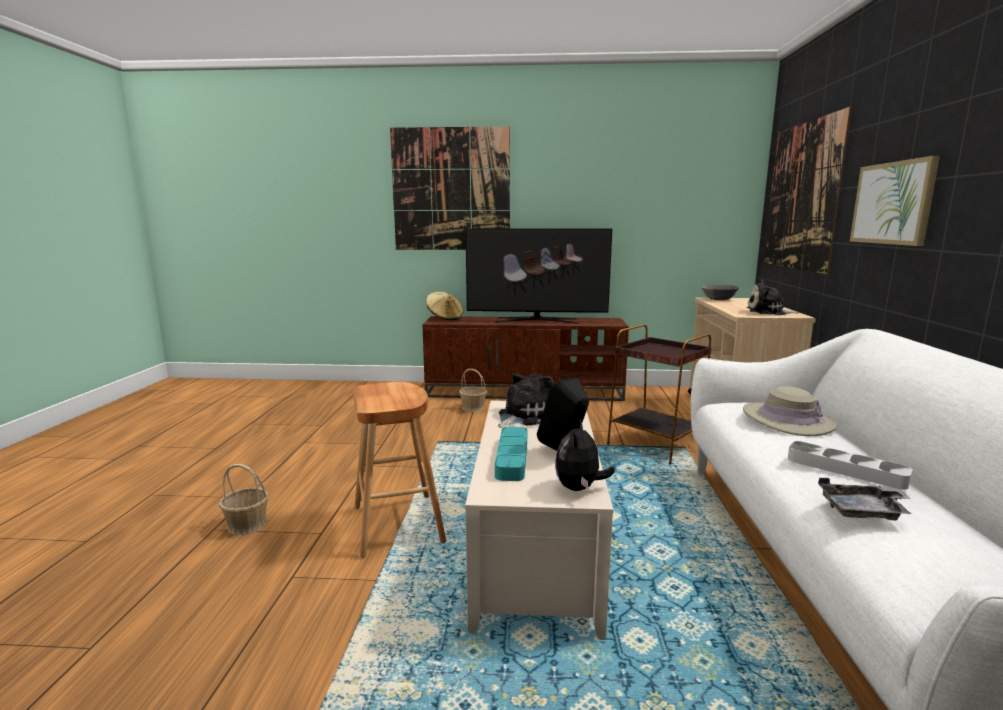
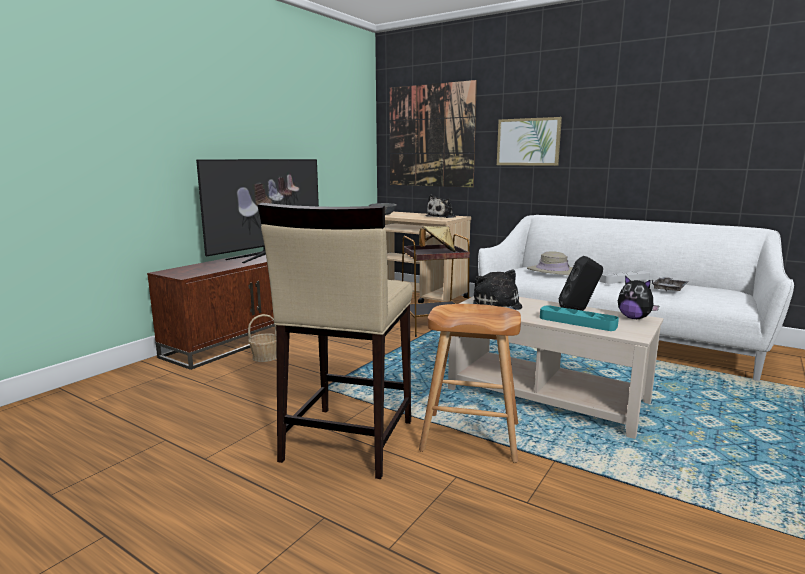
camera: 60 degrees left, 0 degrees up
(247, 525) = (400, 521): basket -> none
(354, 475) = (347, 441): none -> beige stool
(444, 318) = (174, 270): beige hat -> beige hat (438, 252)
(451, 190) = (151, 111): picture -> none

